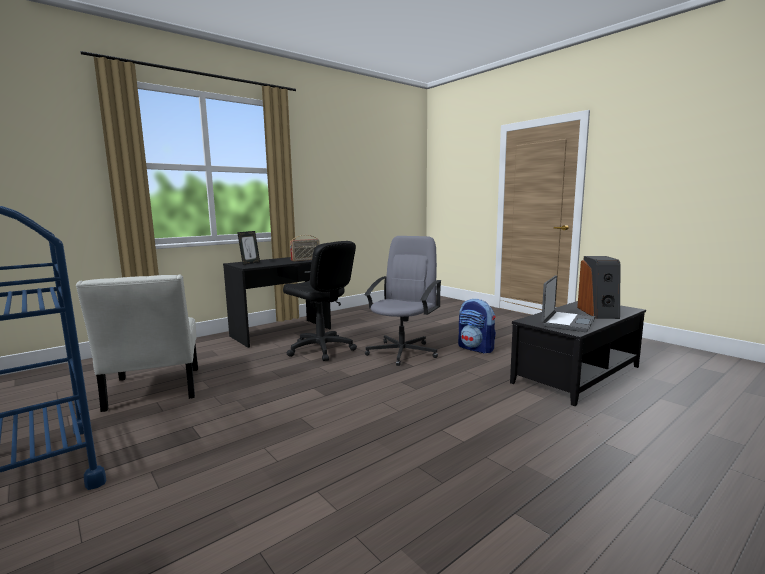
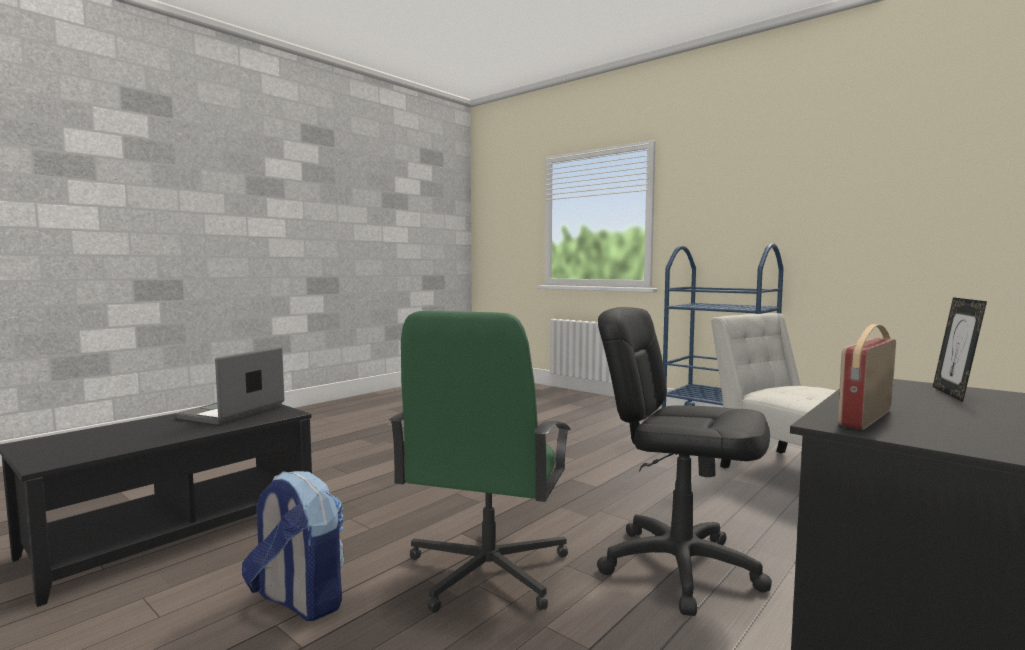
camera: 170 degrees right, 5 degrees down
(403, 352) = (486, 571): grey office chair -> green office chair
(598, 312) = (126, 432): speaker -> none

